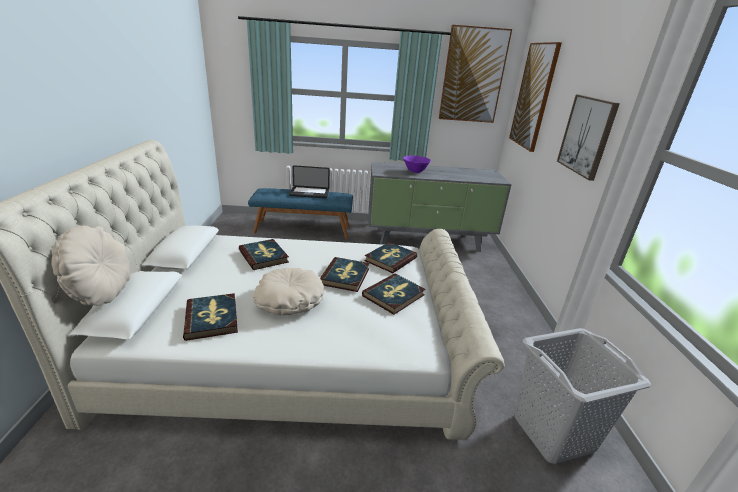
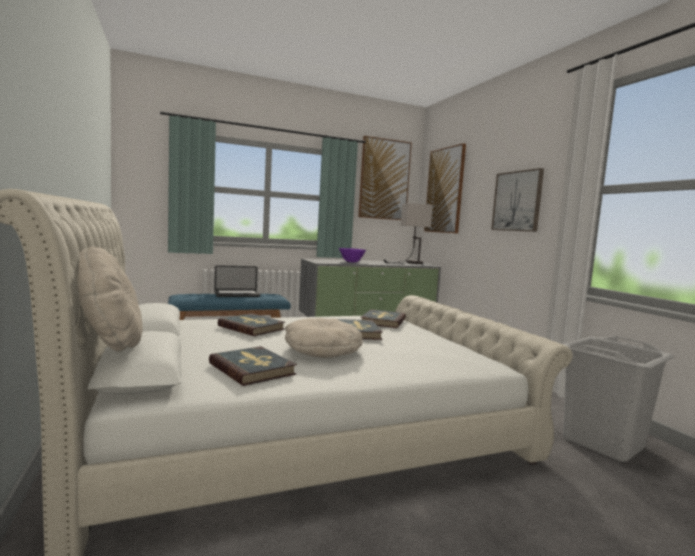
camera: 20 degrees left, 20 degrees down
(394, 295) = (418, 339): book -> none
(477, 174) = (405, 263): none -> table lamp

